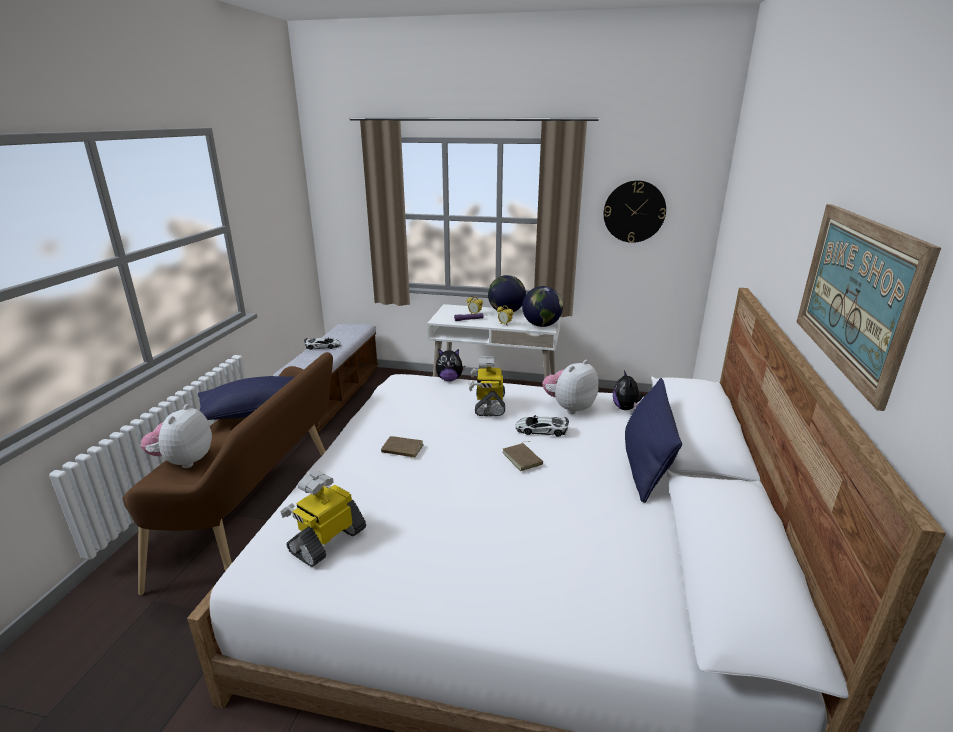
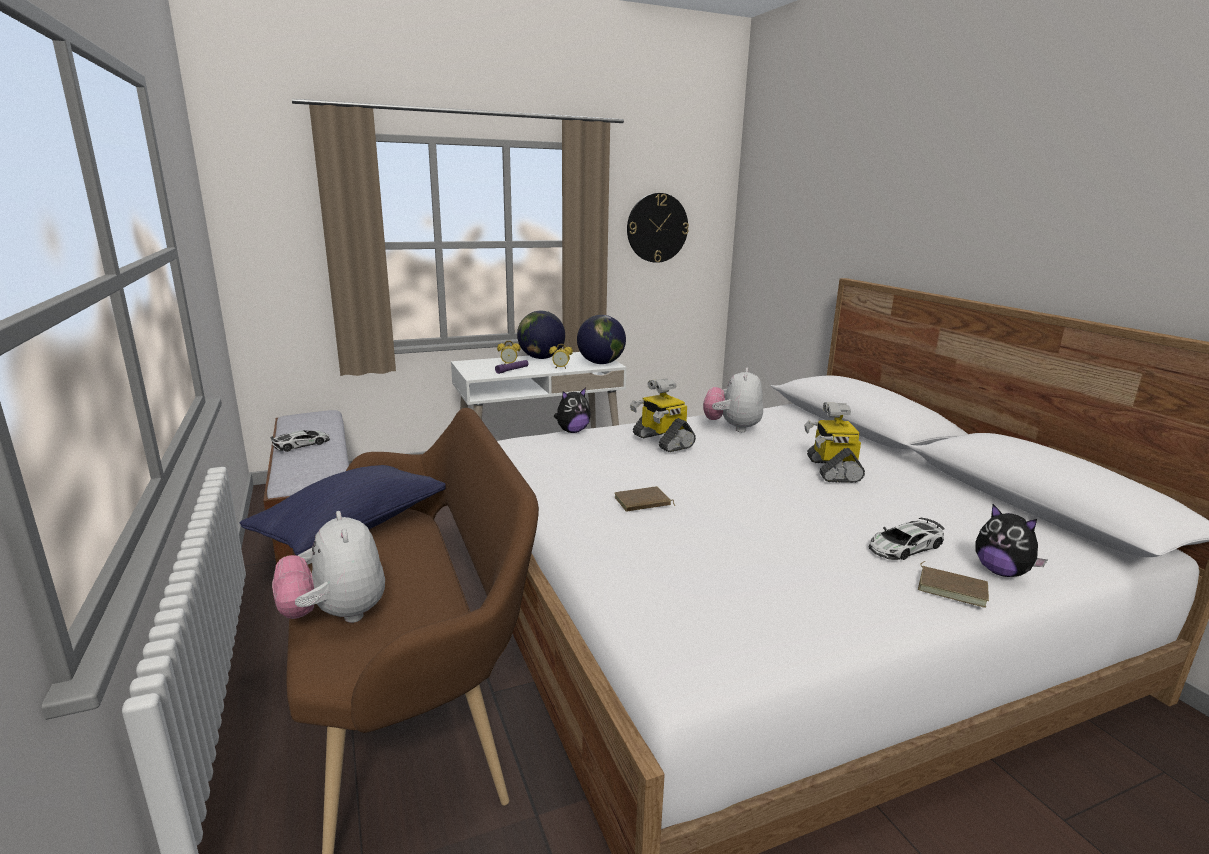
camera: 35 degrees left, 5 degrees down
(327, 540) = (721, 606): toy robot -> toy robot (831, 470)
(523, 458) = (772, 475): brown book -> brown book (952, 588)
(541, 430) = (744, 449): toy car -> toy car (904, 546)
(626, 408) = (777, 417): plush toy -> plush toy (1001, 572)
(646, 463) = (863, 451): blue pillow -> none
(854, 294) = (1069, 232): picture -> none

